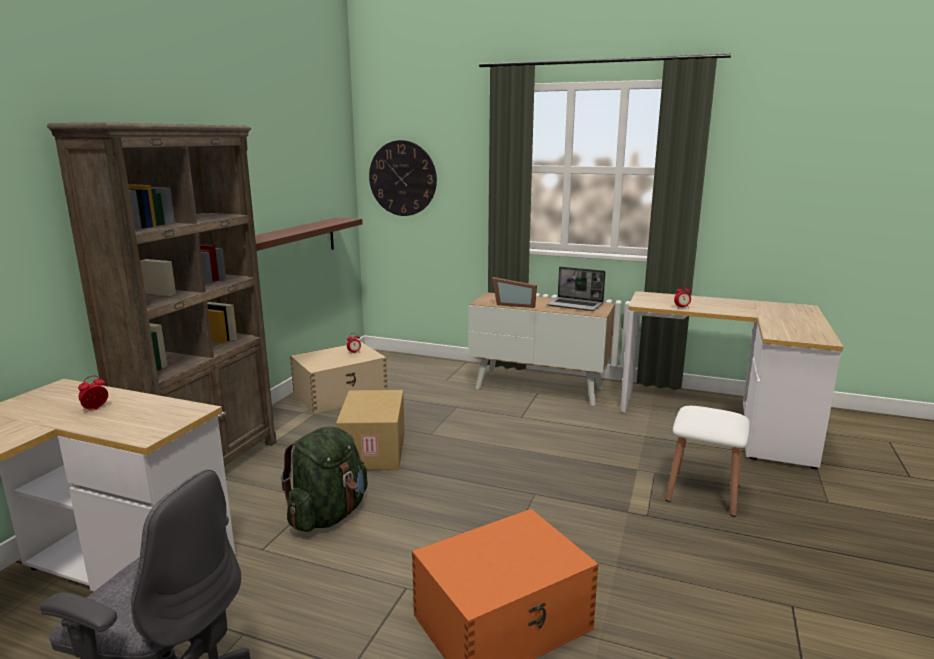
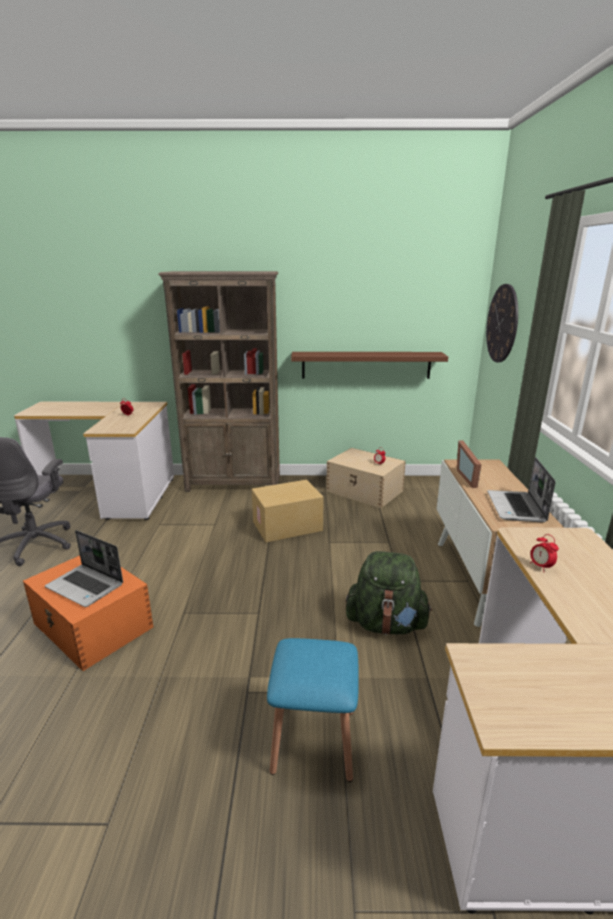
camera: 70 degrees right, 5 degrees up
(328, 515) = (198, 533): green backpack -> green backpack (386, 624)
(515, 554) = (86, 586): none -> laptop
(703, 492) = (314, 740): white stool -> blue stool

